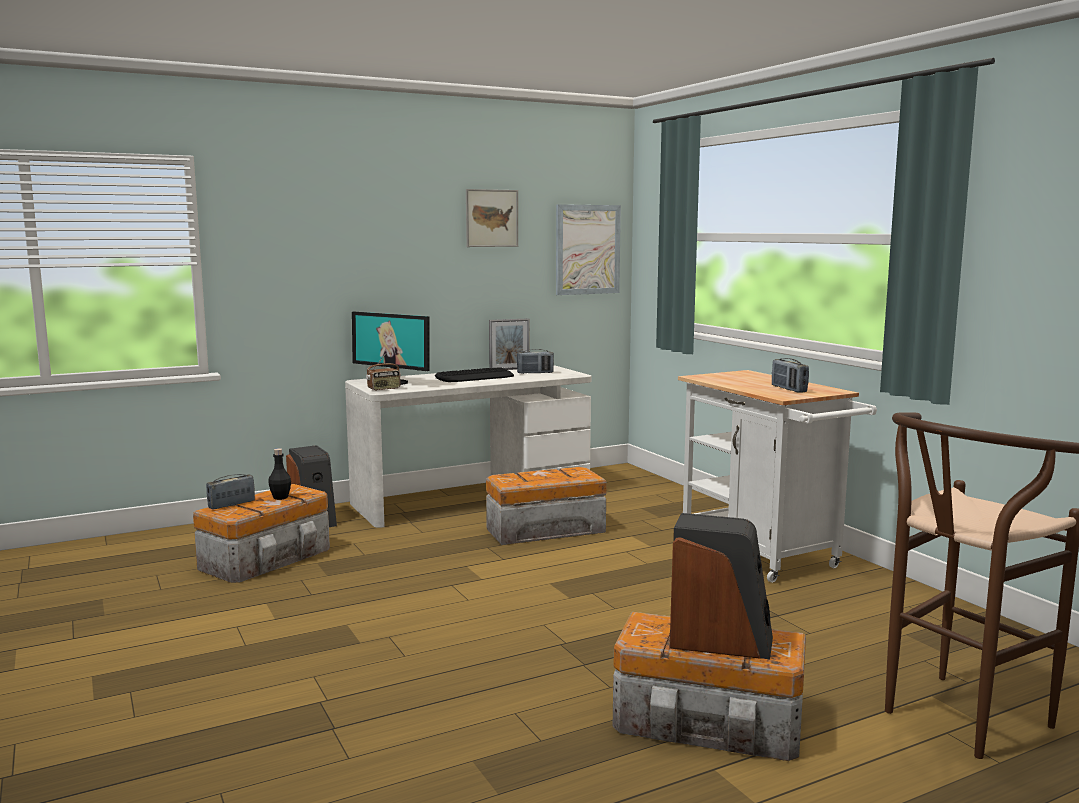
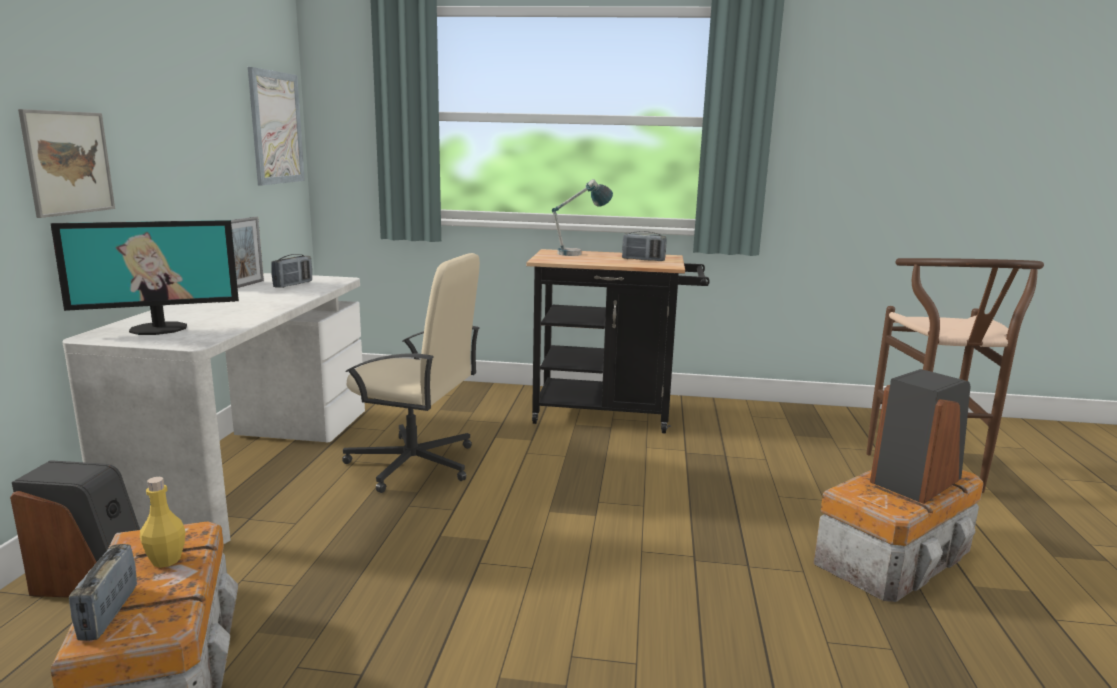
camera: 55 degrees left, 5 degrees up
(280, 497) = (166, 560): black bottle -> yellow bottle
(384, 389) = (187, 339): radio -> none
(475, 377) = (243, 301): keyboard -> none
(491, 218) = (193, 78): picture -> picture (68, 163)
(543, 530) = (414, 464): storage box -> beige office chair
(758, 377) = (580, 254): none -> table lamp
(764, 555) = (612, 414): white cart -> black cart

